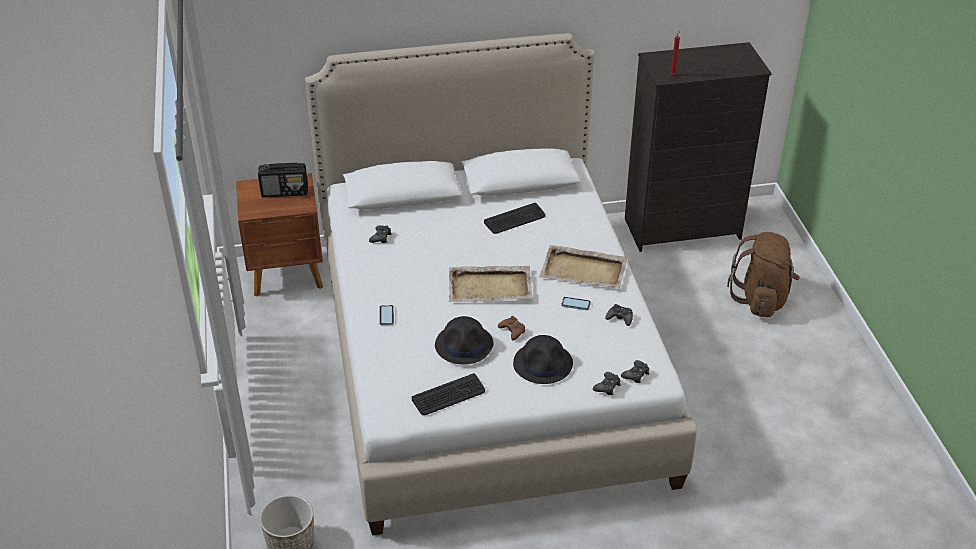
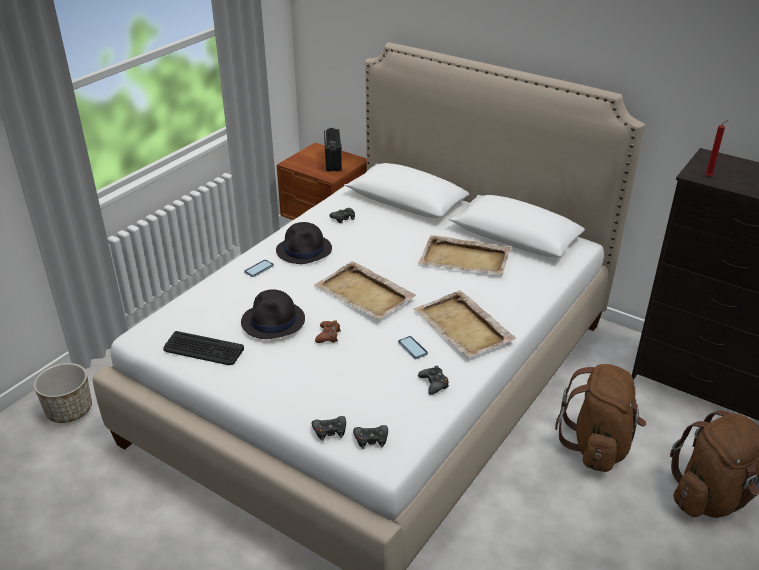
camera: 45 degrees right, 5 degrees down
(285, 192) = (333, 162): radio -> radio turned 135 degrees counterclockwise
(515, 219) = (465, 259): keyboard -> beige tray
(543, 364) = (309, 375): black hat -> black hat (304, 250)
(672, 309) = (598, 445): none -> brown backpack

